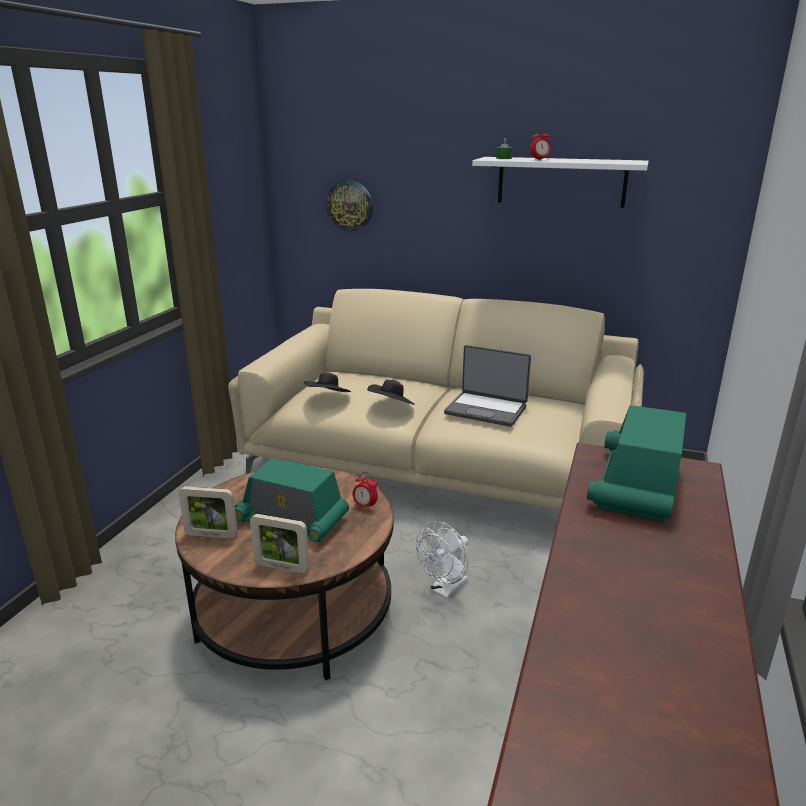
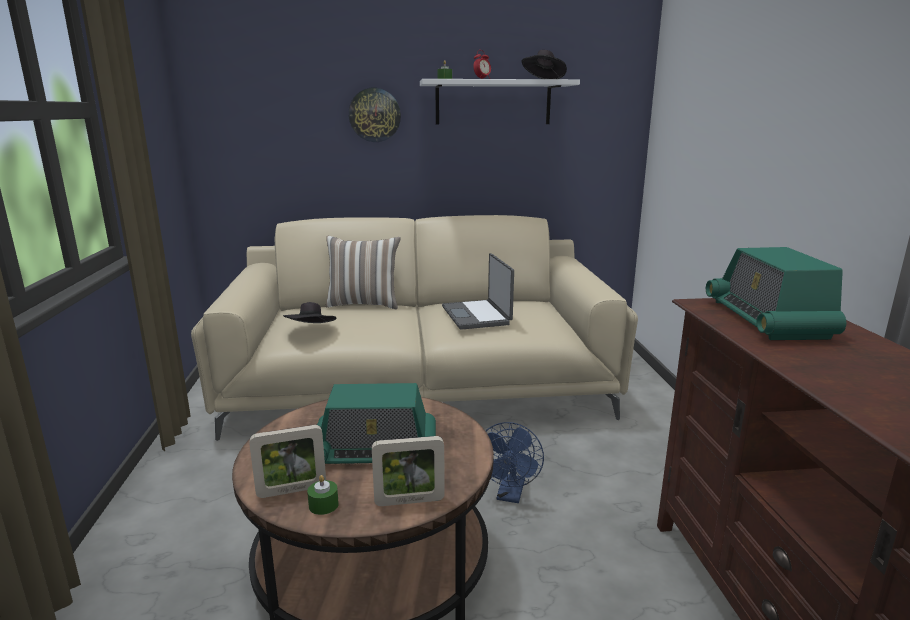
camera: 25 degrees left, 5 degrees down
(222, 552) = (323, 505): none -> green candle
(350, 205) = (279, 135): wall clock -> wall clock (374, 115)
(365, 507) = (441, 420): alarm clock -> none
(391, 406) = (385, 327): black hat -> black hat (543, 79)
(397, 377) = (364, 304): none -> pillow
(445, 590) = (510, 495): white fan -> blue fan
(486, 409) = (477, 316): laptop -> laptop turned 75 degrees clockwise

